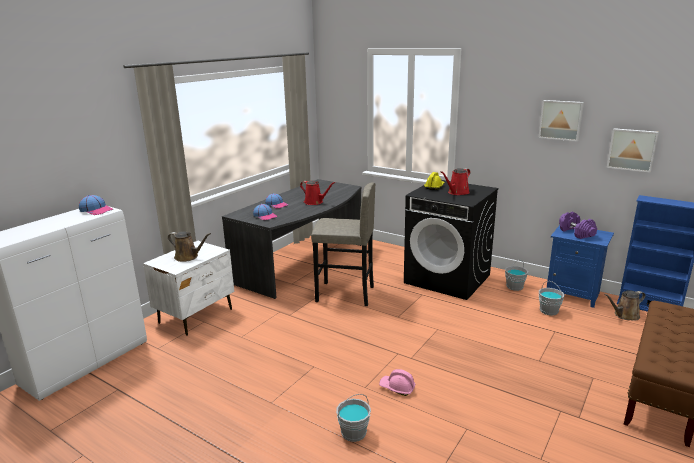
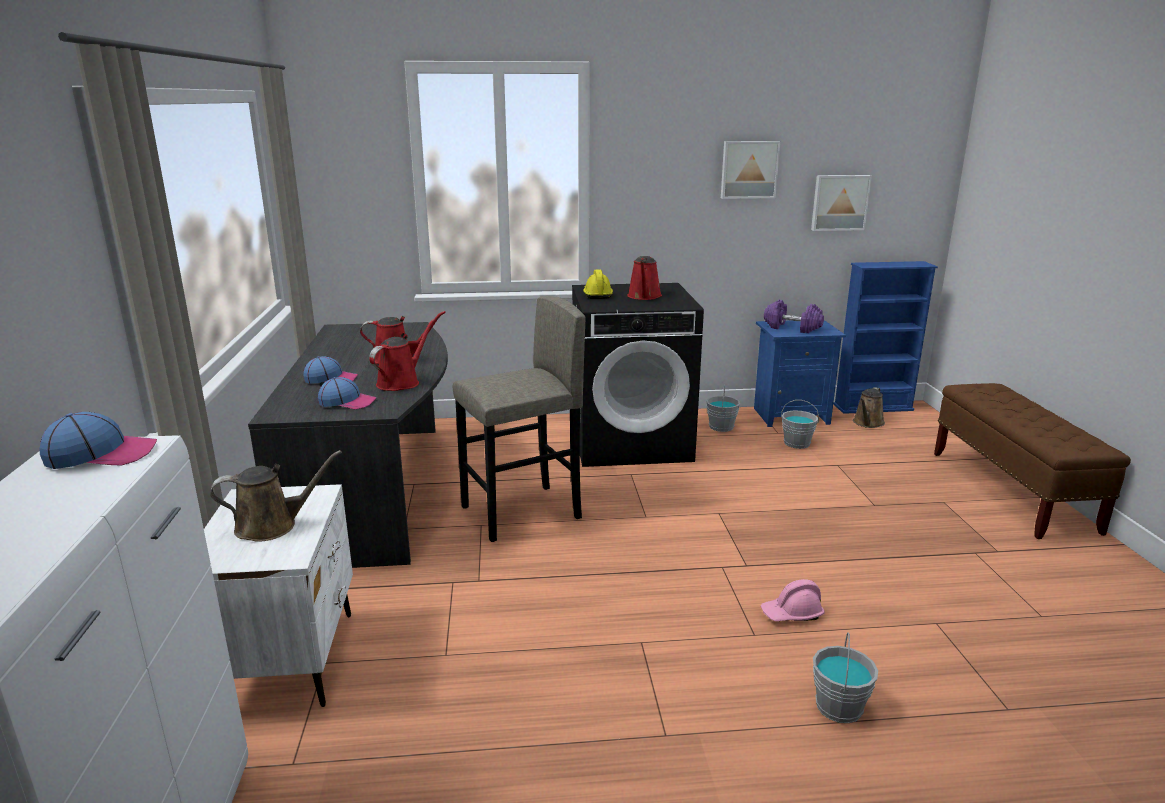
camera: 40 degrees left, 0 degrees up
(298, 213) = (401, 382): none -> red watering can

